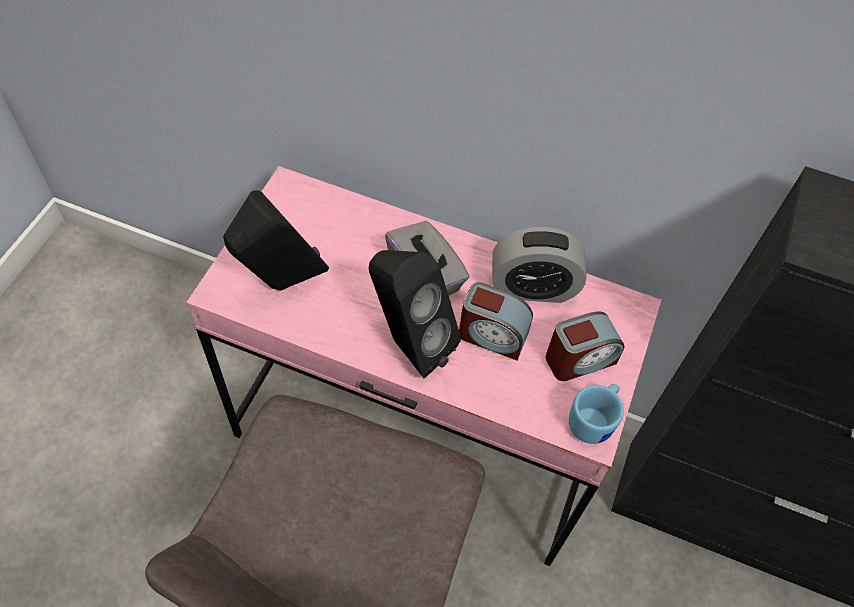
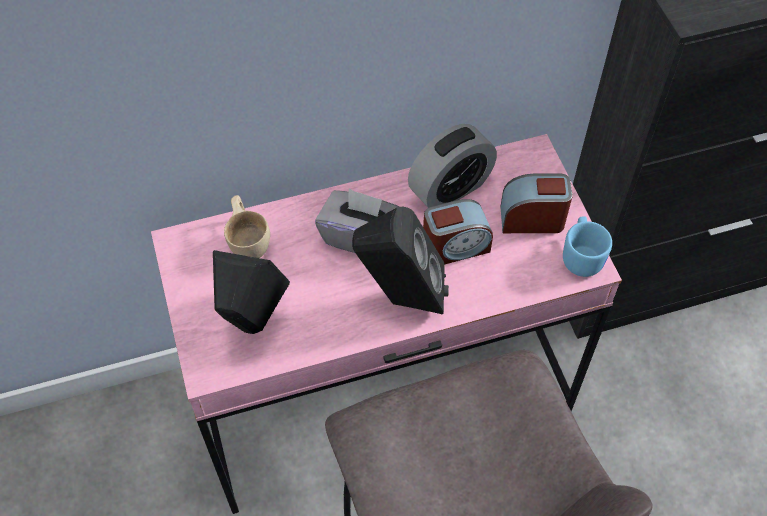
camera: 35 degrees left, 0 degrees up
(339, 219) = (249, 240): none -> beige cup
(579, 359) = (532, 219): alarm clock -> alarm clock turned 120 degrees counterclockwise

